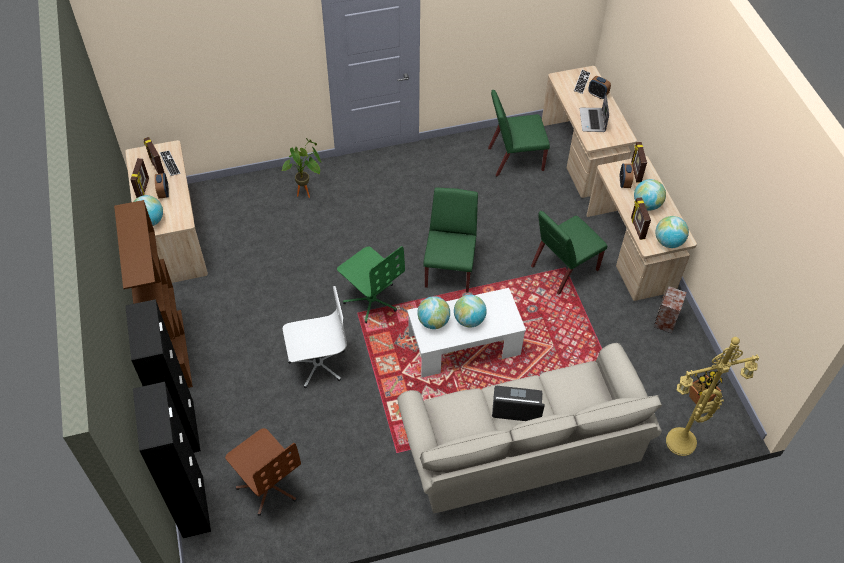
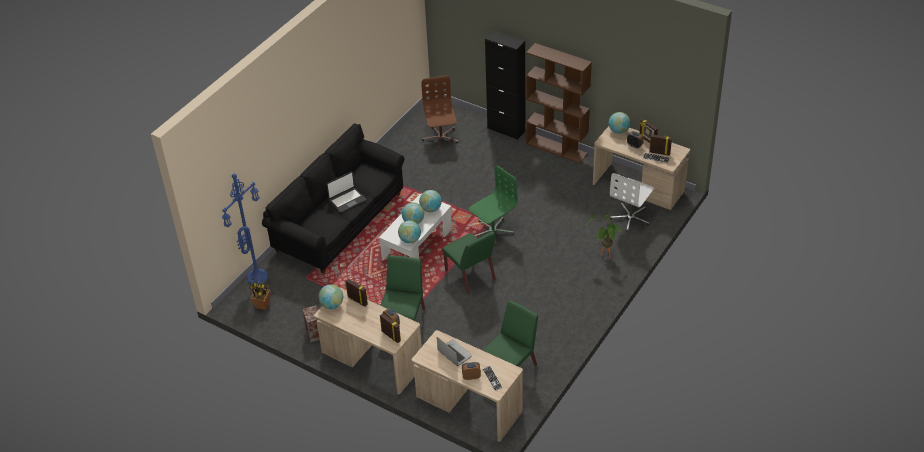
camera: 140 degrees right, 10 degrees down
(193, 506) = (463, 113): black cabinet -> none
(269, 485) = (440, 138): brown office chair -> brown office chair turned 75 degrees clockwise
(317, 364) = (481, 188): white office chair -> white office chair (631, 218)
(371, 299) = (492, 231): green office chair -> green office chair turned 135 degrees clockwise
(520, 447) = (339, 223): beige sofa -> black sofa
(646, 205) = (365, 319): globe -> globe (410, 240)
(680, 444) = (257, 276): yellow floor lamp -> blue floor lamp

